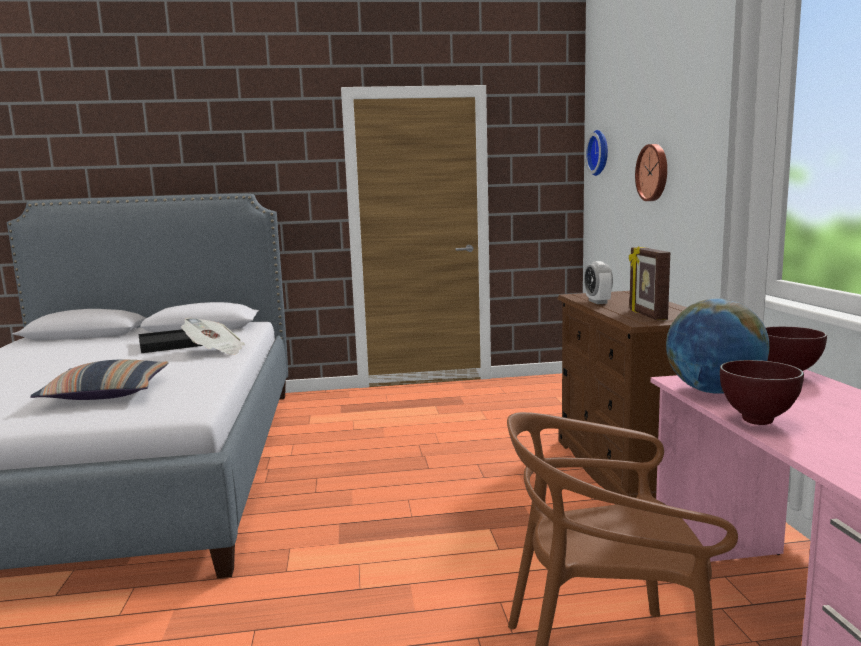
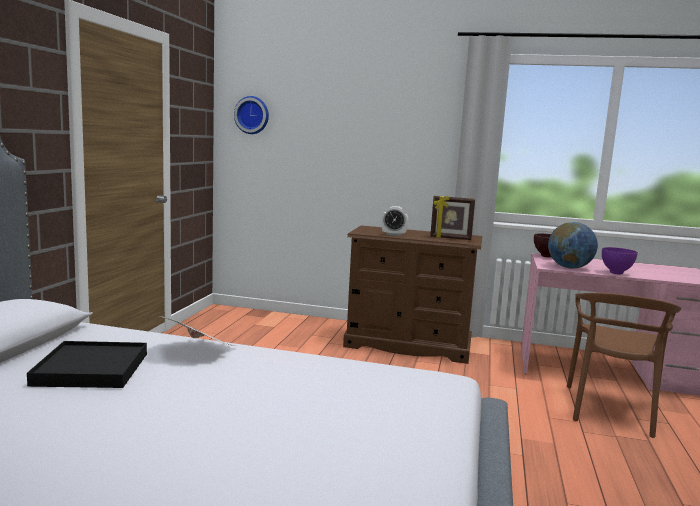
camera: 70 degrees left, 0 degrees up
(107, 393) = (340, 411): pillow -> none
(653, 172) = (345, 140): wall clock -> none
(759, 421) = (616, 273): brown bowl -> purple bowl

